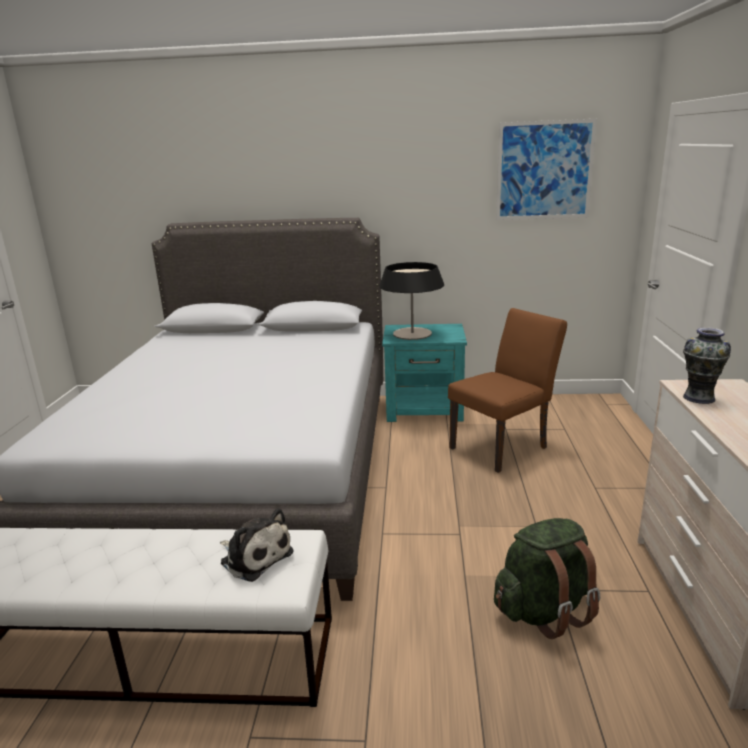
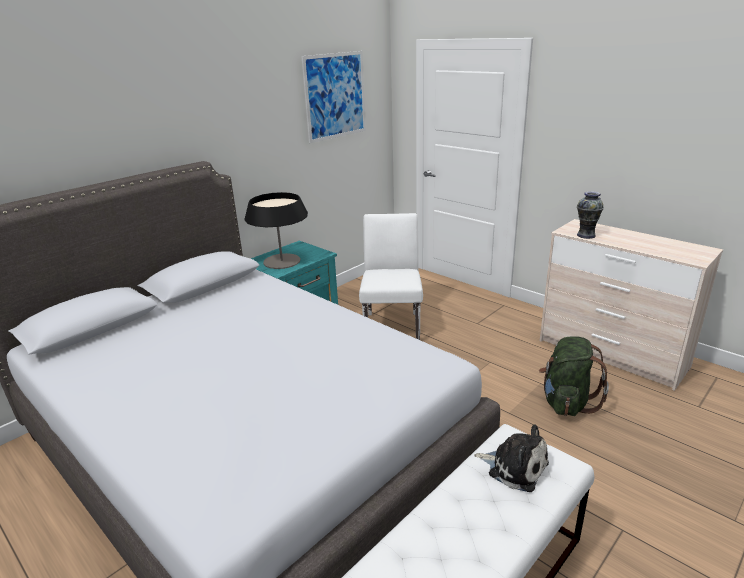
camera: 50 degrees left, 5 degrees up
(255, 556) = (514, 467): plush toy -> plush toy turned 45 degrees clockwise
(504, 446) = (392, 324): brown chair -> white chair

